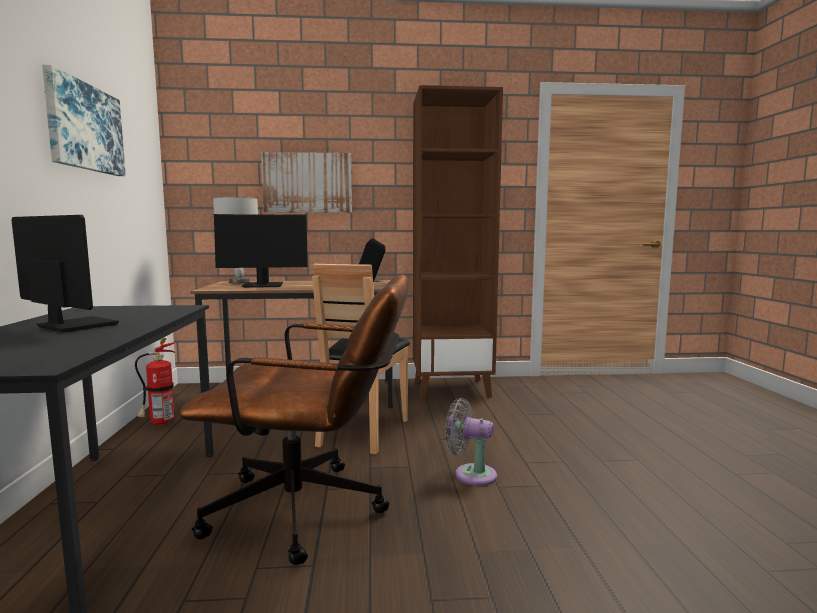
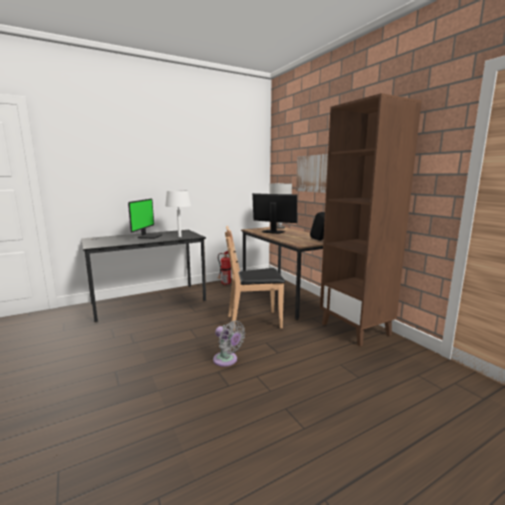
camera: 65 degrees right, 5 degrees up
(84, 127) = (204, 159): picture -> none
(156, 313) = (179, 237): none -> white table lamp
(263, 285) = (273, 232): monitor -> monitor turned 150 degrees clockwise
(312, 511) = (170, 331): brown office chair -> none
(470, 474) = (227, 360): grey fan -> grey fan turned 135 degrees clockwise

